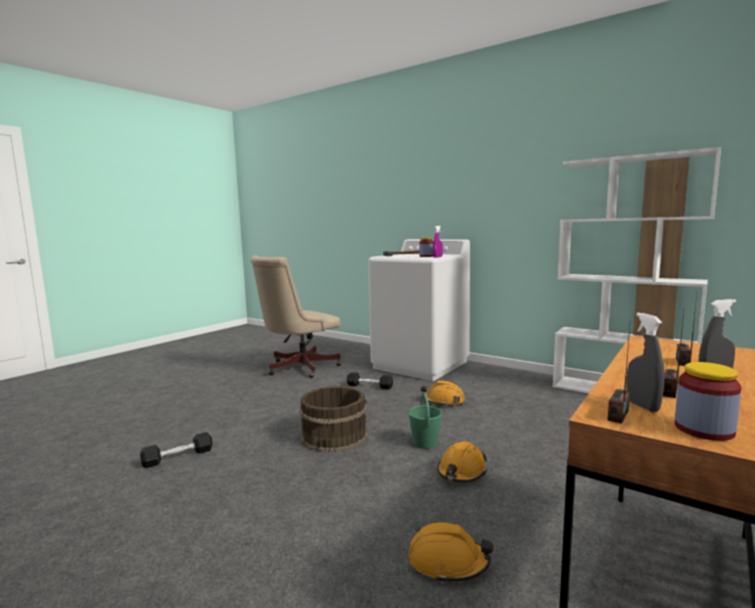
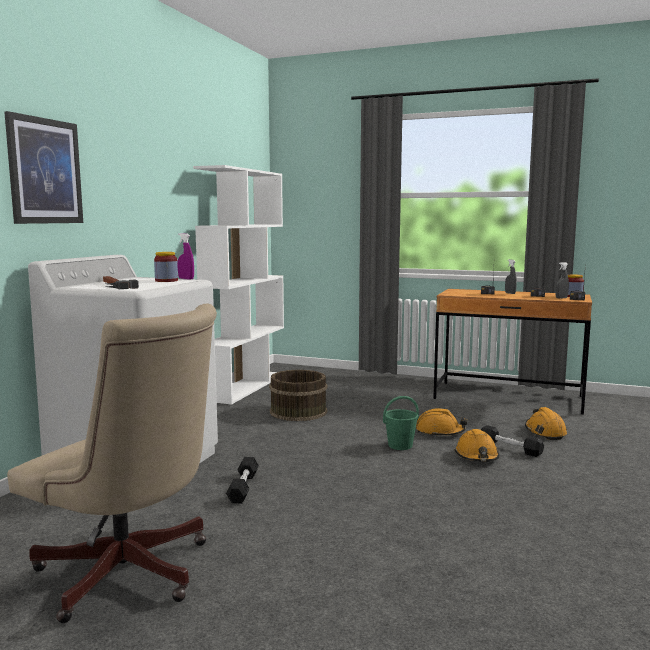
camera: 105 degrees left, 0 degrees up
(178, 457) = (565, 574): black dumbbell -> black dumbbell (510, 448)
(334, 436) = (419, 486): brown bucket -> brown bucket (297, 411)
(426, 191) = (45, 171): none -> picture
(443, 401) = (289, 444): orange hard hat -> orange hard hat (477, 456)

